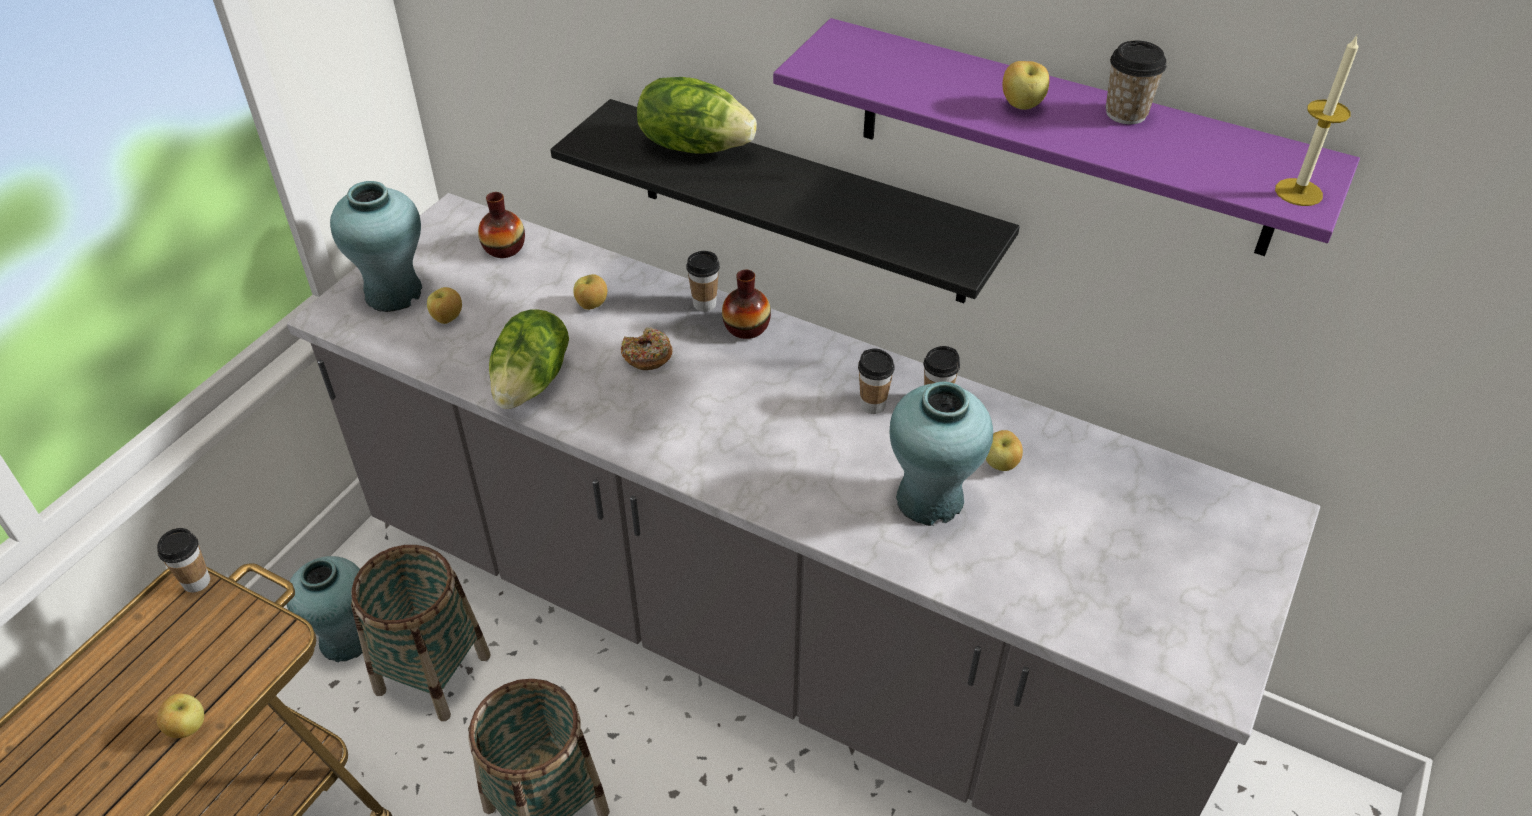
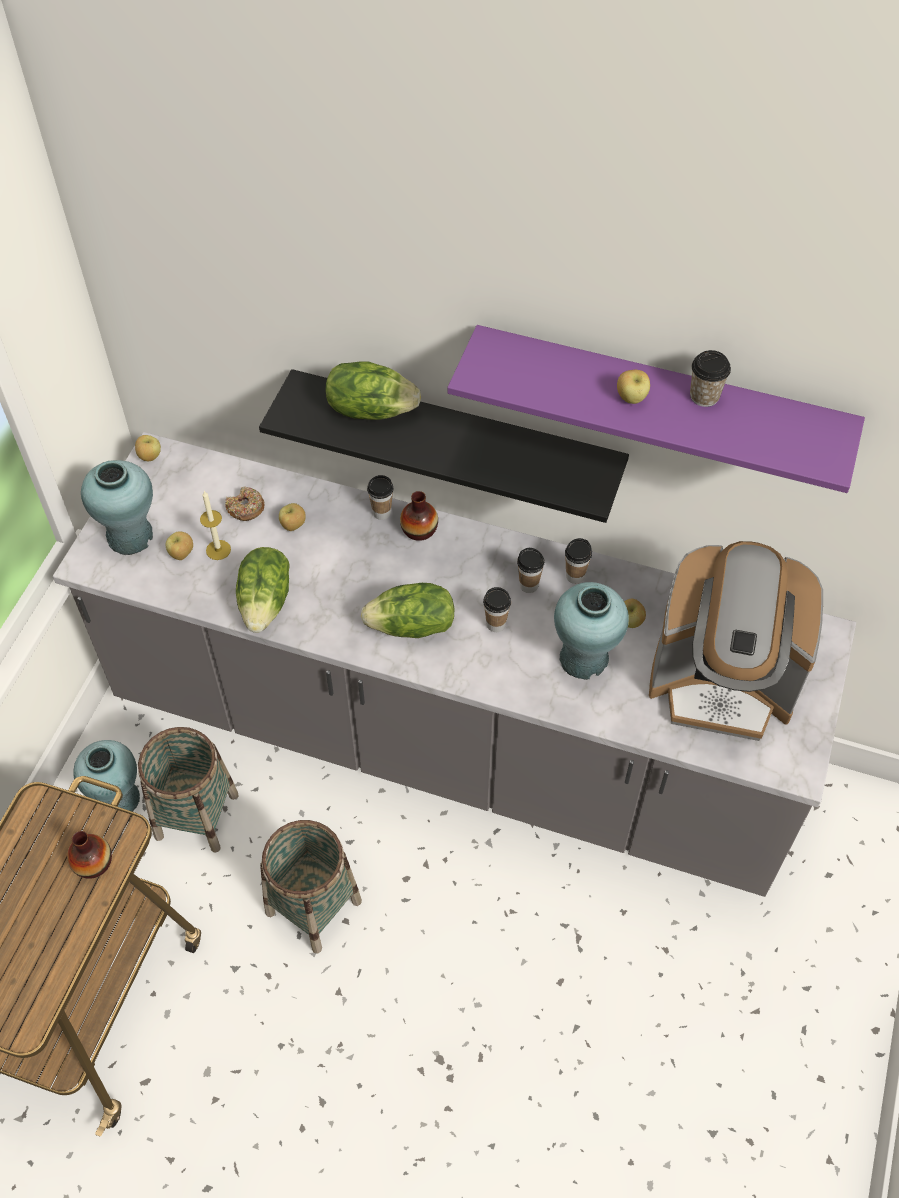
camera: 10 degrees left, 10 degrees up
(188, 727) = (82, 909): apple -> apple (150, 457)
(196, 582) = (45, 797): cup -> cup (496, 624)
(504, 248) = (207, 481): vase -> vase (93, 863)
(647, 356) = (348, 566): donut -> donut (246, 508)
(709, 433) = (412, 627): none -> lettuce
(1118, 557) = (722, 684): none -> coffee machine
(1298, 192) = (826, 455): candle -> candle (218, 550)

